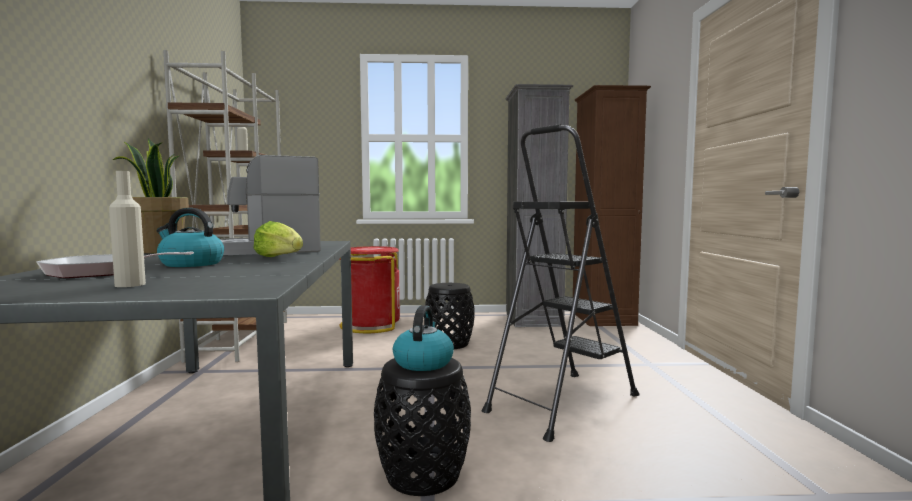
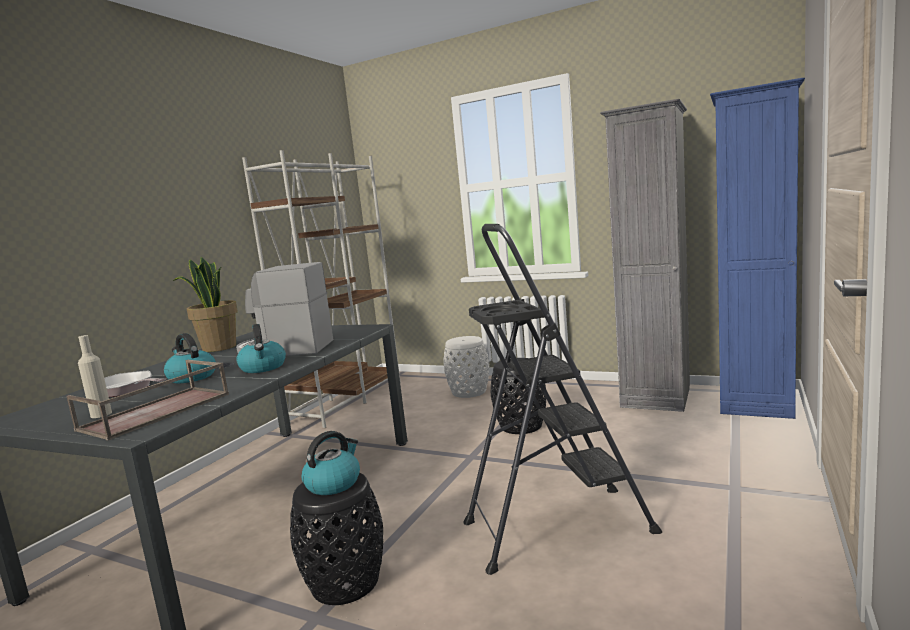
camera: 30 degrees right, 5 degrees up
(224, 280) = (155, 412): none -> brown tray
(279, 258) = (263, 368): lettuce -> kettle
(370, 325) = (469, 392): red trash can -> white stool
(604, 319) = (756, 402): brown cabinet -> blue cabinet

